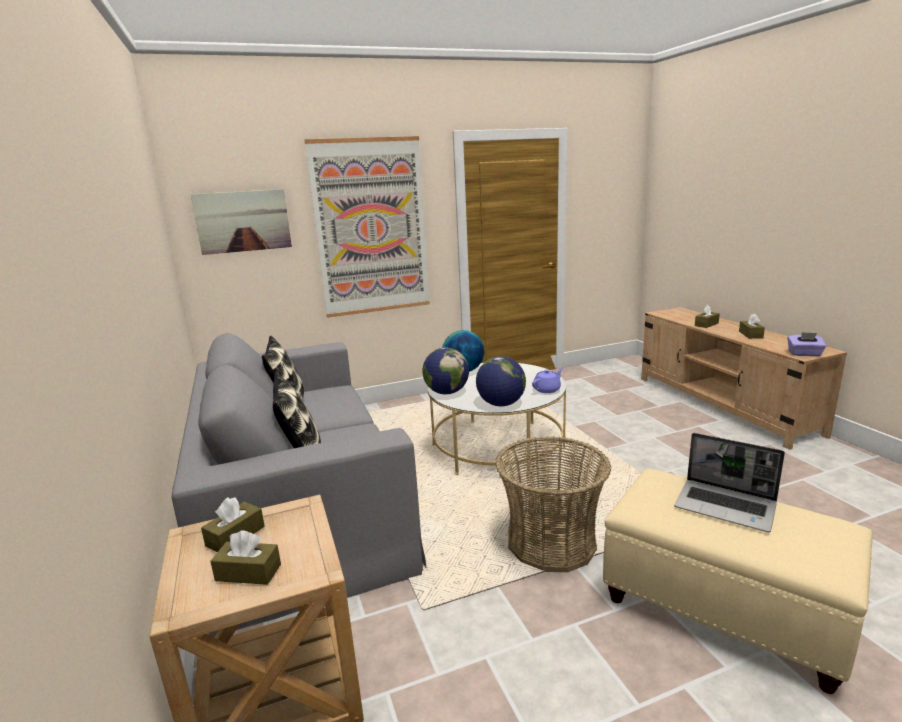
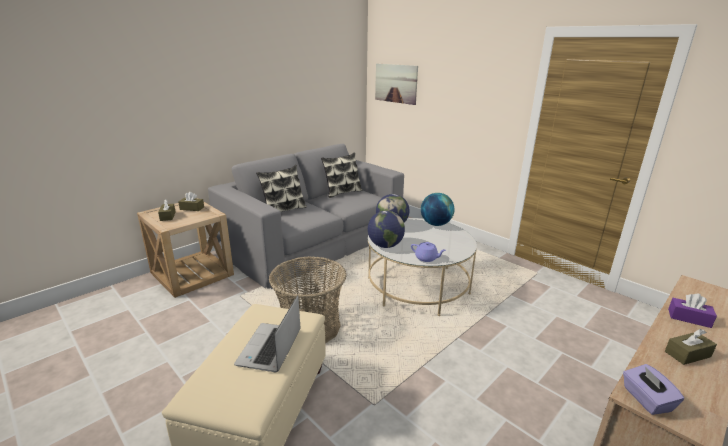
camera: 65 degrees right, 5 degrees up
(371, 228) = (463, 102): picture -> none
(706, 324) = (689, 318): brown tissue box -> purple tissue box

